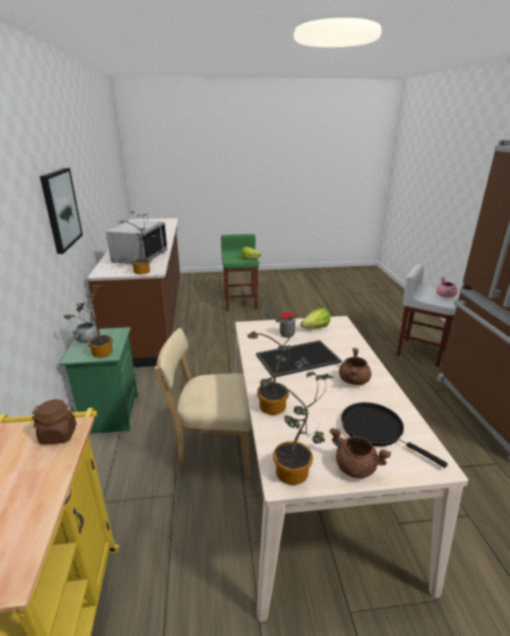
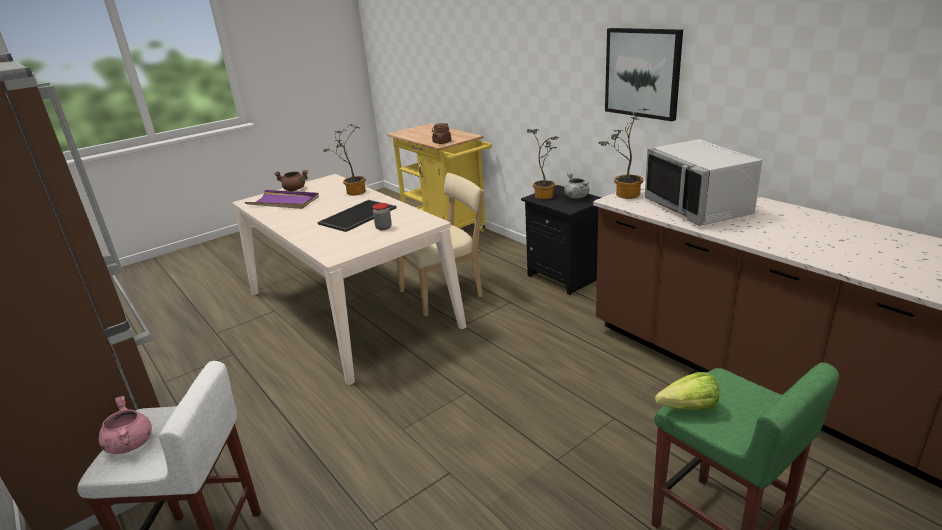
camera: 150 degrees right, 0 degrees up
(110, 414) = (564, 277): green nightstand -> black nightstand
(293, 476) = (326, 180): potted plant -> none
(313, 329) = (360, 240): lettuce -> none
(354, 381) = (303, 217): brown cooking pot -> none
(376, 430) = (284, 202): black frying pan -> purple tray

